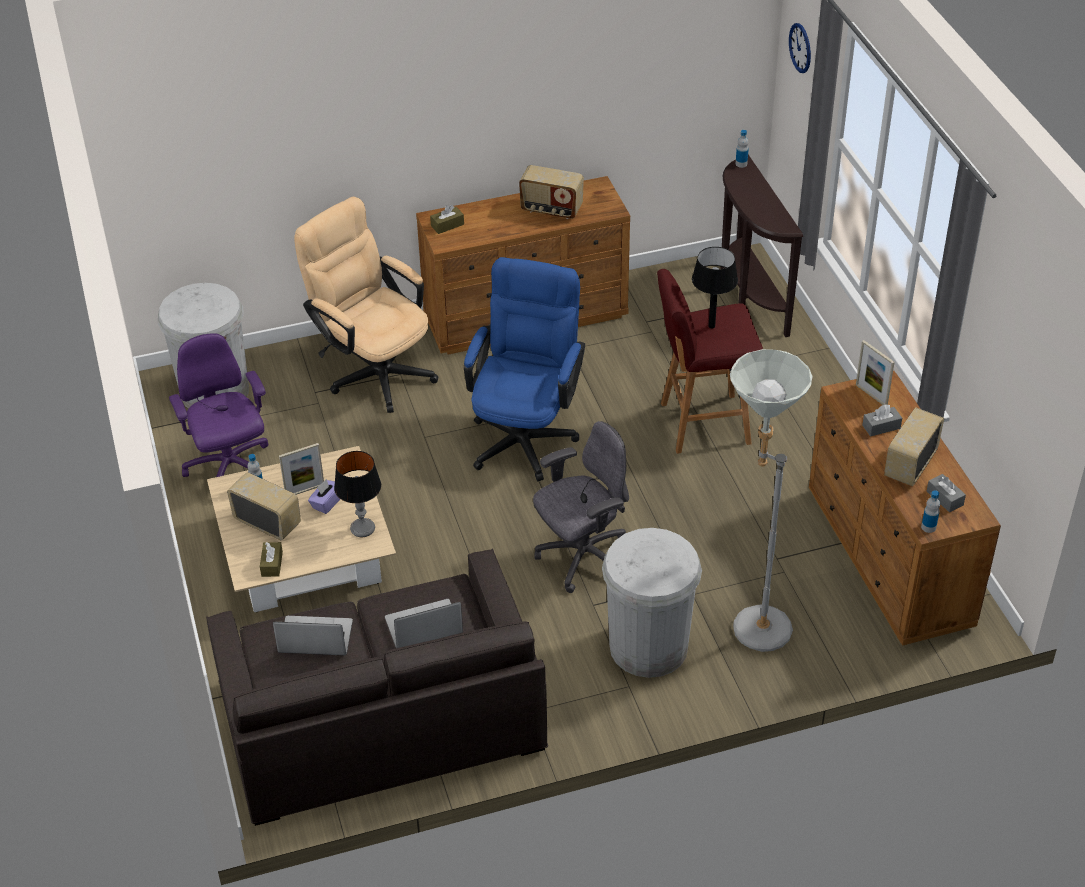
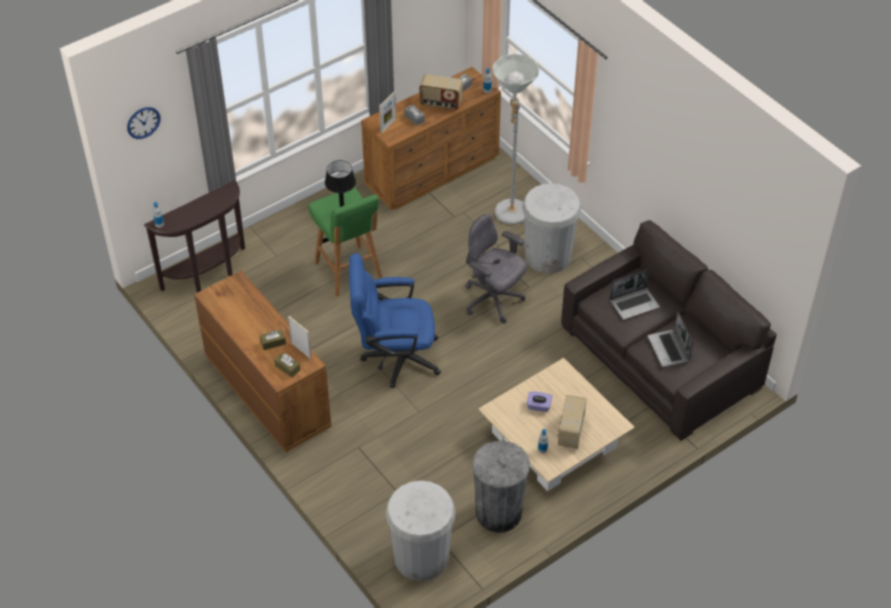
camera: 110 degrees left, 5 degrees up
(230, 470) = (498, 512): purple office chair -> grey trash can
(272, 564) = (604, 415): brown tissue box -> brown tissue box (273, 343)
(305, 490) = (533, 422): picture frame -> picture frame (301, 350)
(362, 528) = (551, 380): table lamp -> none
(374, 370) = (360, 464): beige office chair -> none
(423, 627) = (634, 303): laptop -> laptop turned 75 degrees counterclockwise
(551, 209) = (248, 314): radio -> none
(702, 423) = (348, 272): red stool -> green stool

